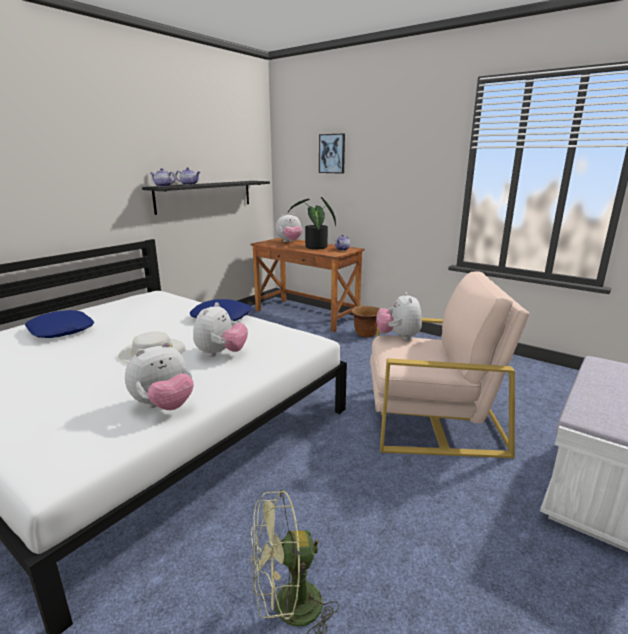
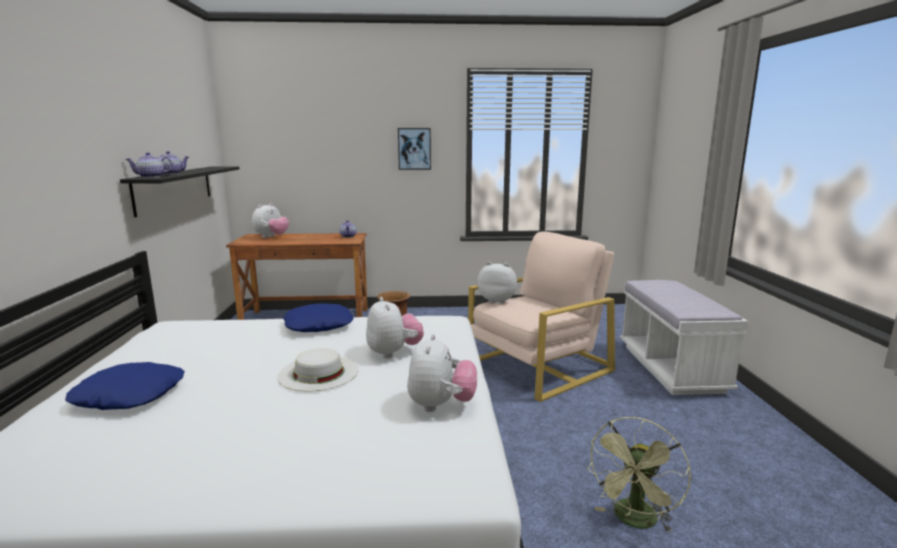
camera: 40 degrees left, 5 degrees down
(315, 247) = (315, 239): potted plant -> none
(332, 153) = (313, 133): picture -> picture (414, 149)
(398, 337) = (497, 301): plush toy -> plush toy turned 150 degrees clockwise

